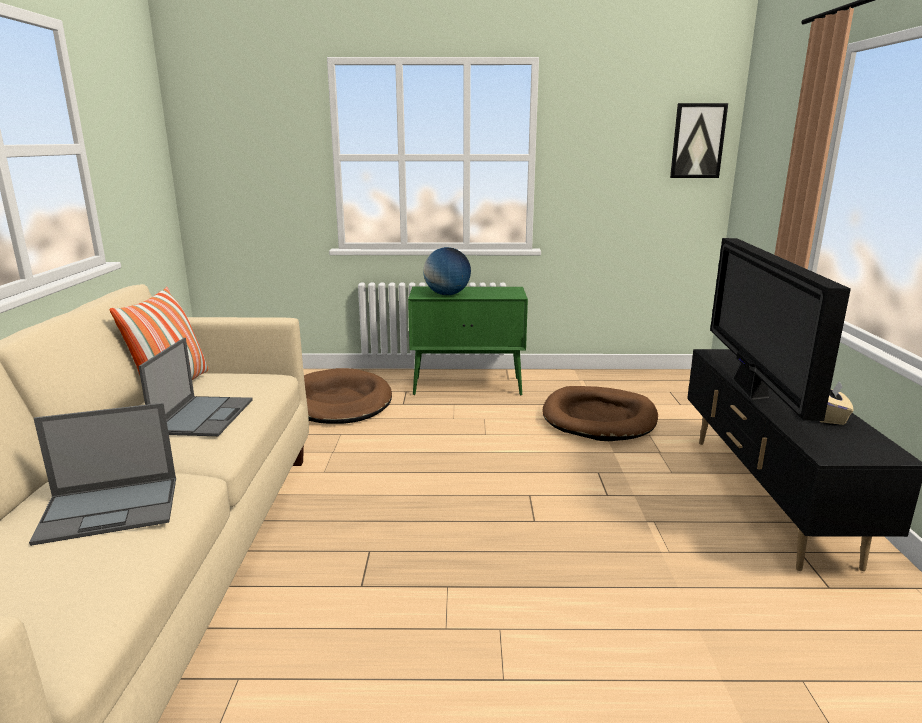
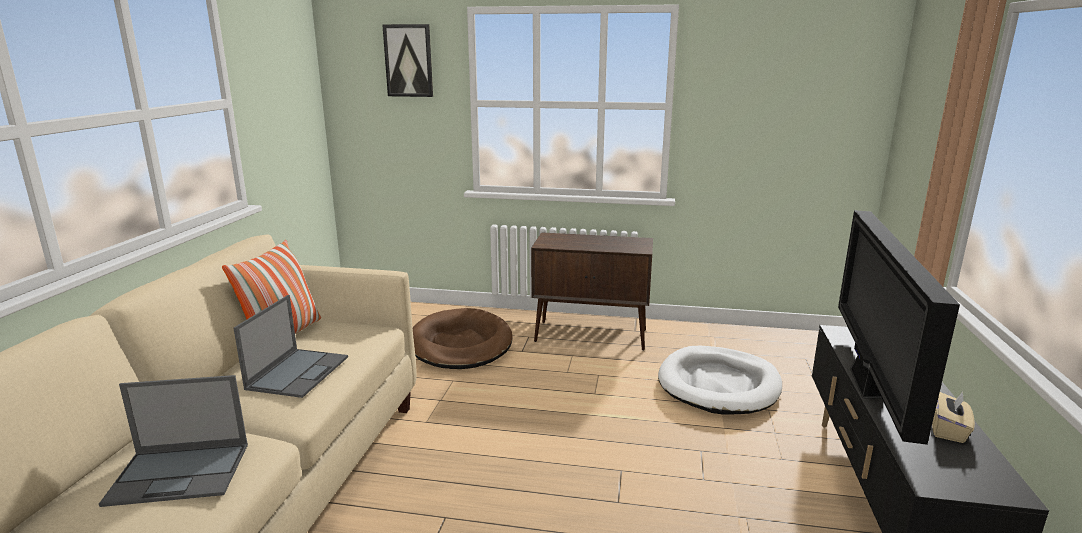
camera: 10 degrees right, 0 degrees up
(447, 294) = (571, 244): globe -> none
(468, 386) = (592, 336): green cabinet -> brown cabinet
(599, 418) = (719, 384): brown dog bed -> white dog bed
(697, 141) = (851, 92): picture -> picture (408, 61)

